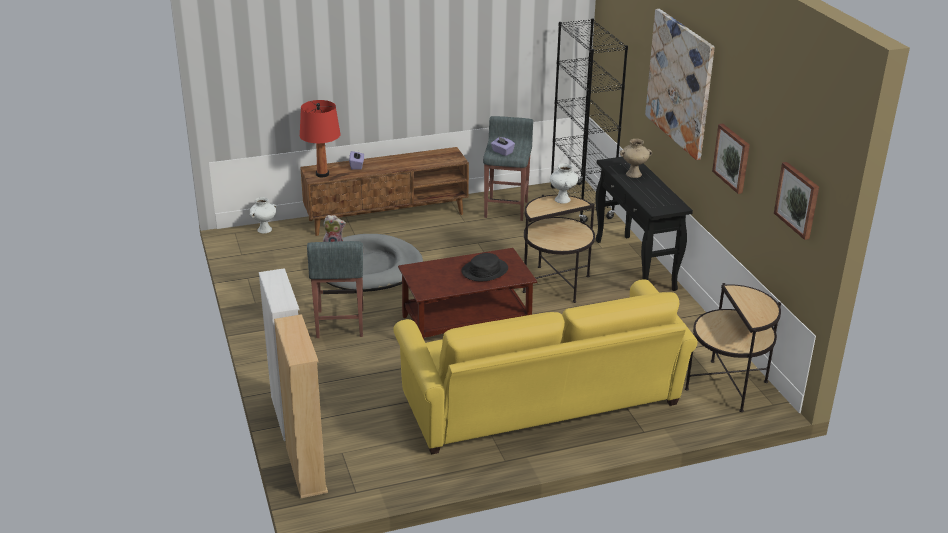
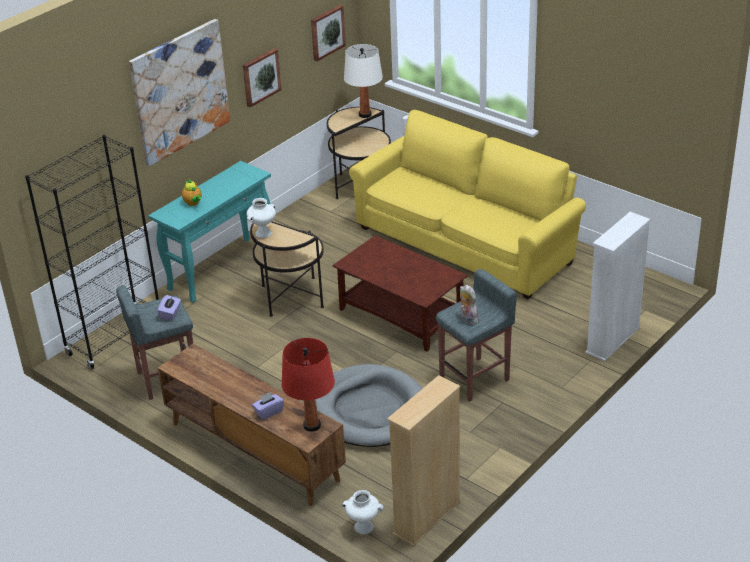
camera: 120 degrees left, 5 degrees up
(306, 469) = (651, 304): beige bookcase -> beige bookcase (427, 518)
(484, 270) = (386, 263): black hat -> none
(634, 174) = (193, 203): beige vase -> teapot
(635, 265) = (221, 269): black console table -> turquoise console table
(752, 315) = (365, 114): none -> white table lamp

